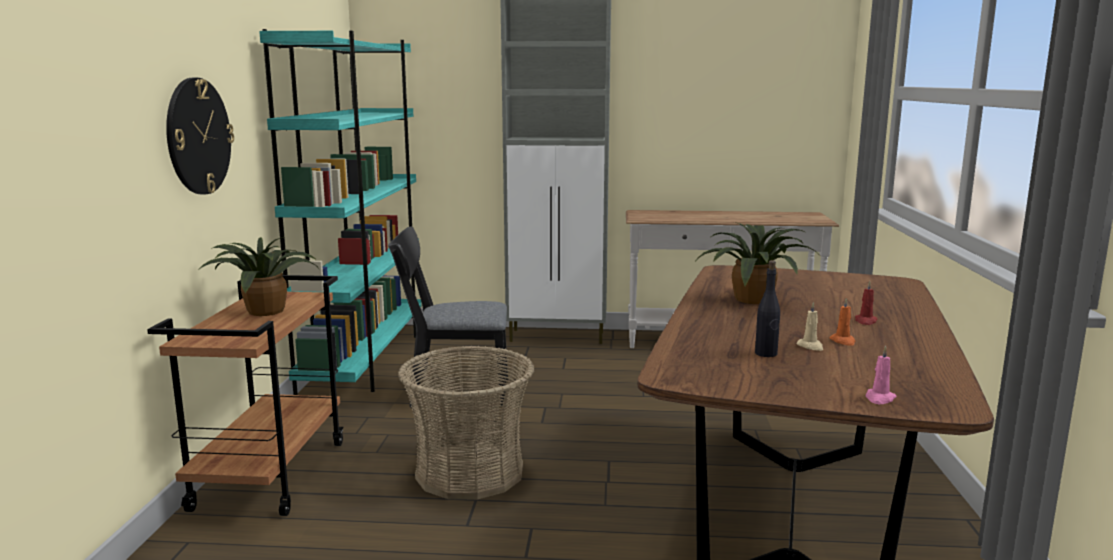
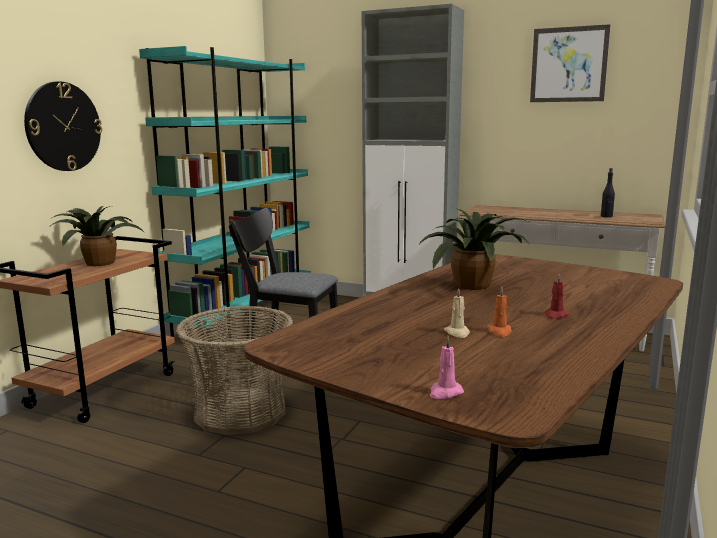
camera: 20 degrees right, 0 degrees up
(724, 57) = (568, 64): none -> picture
(766, 354) = (402, 334): black bottle -> black bottle (606, 216)

